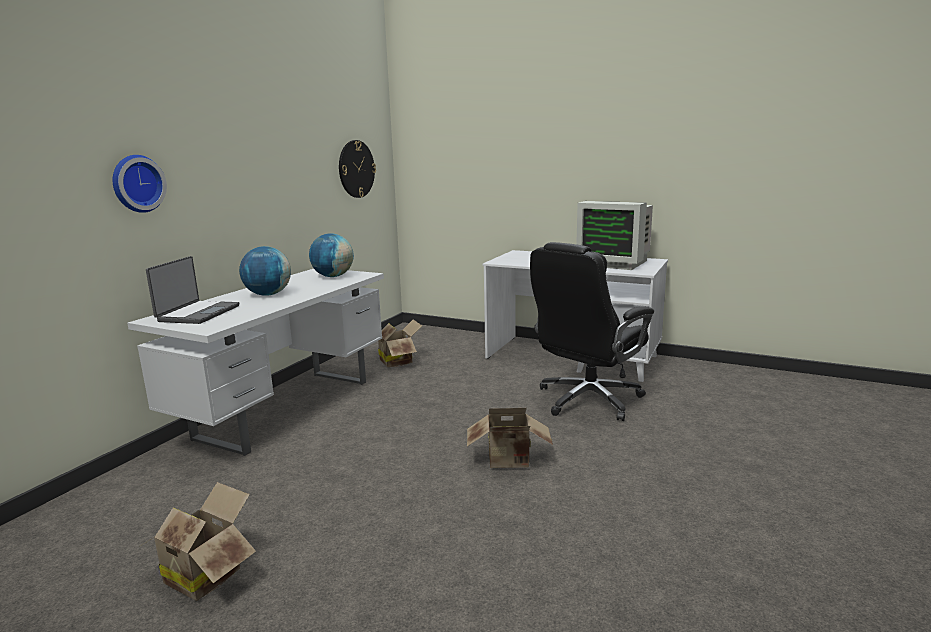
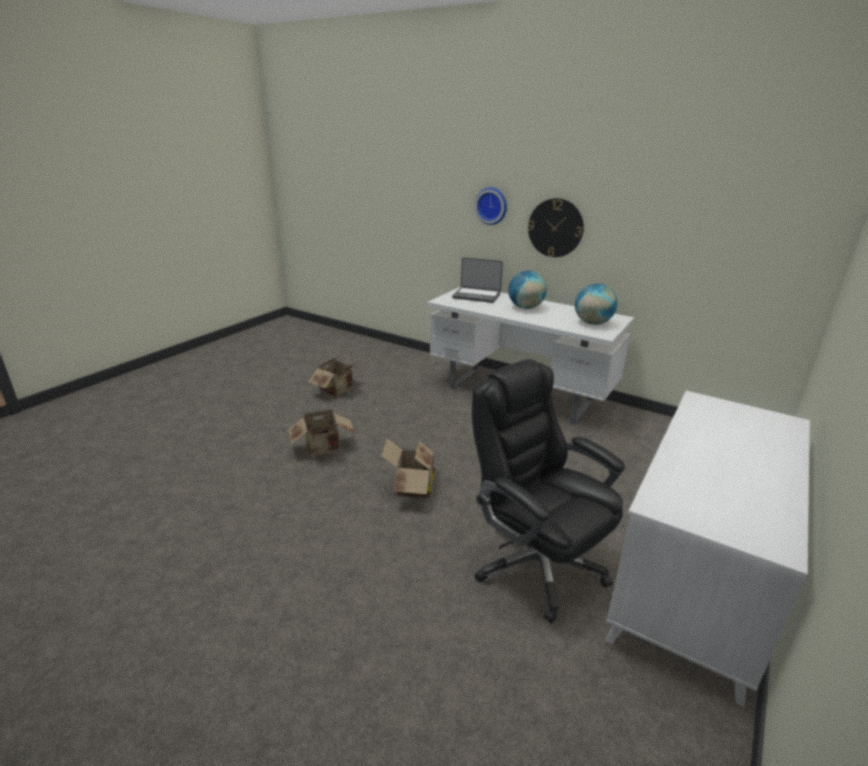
camera: 95 degrees right, 10 degrees up
(356, 169) = (751, 236): wall clock -> wall clock (555, 228)
(398, 361) = (635, 441): cardboard box -> cardboard box (324, 449)
(614, 263) = (727, 493): monitor -> none

